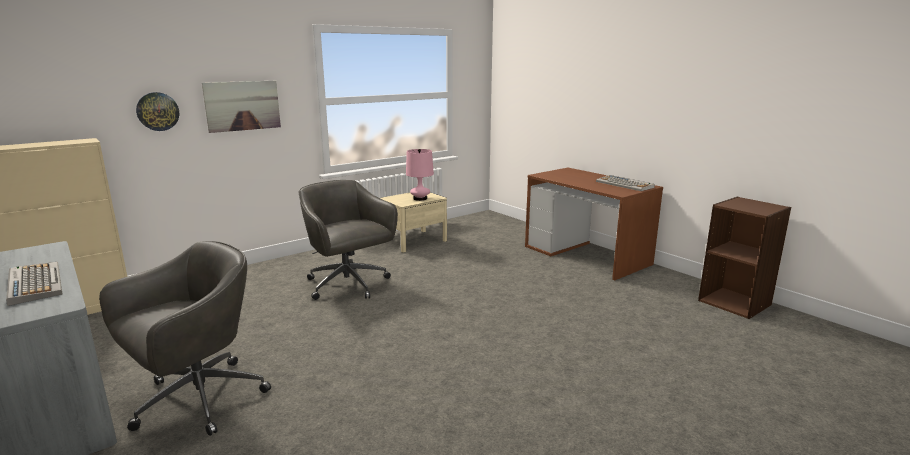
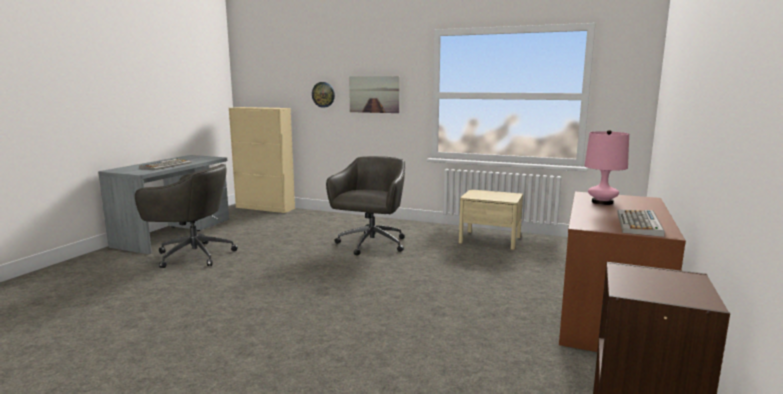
camera: 60 degrees right, 5 degrees down
(420, 198) = (494, 197): pink table lamp -> pink table lamp (602, 202)

